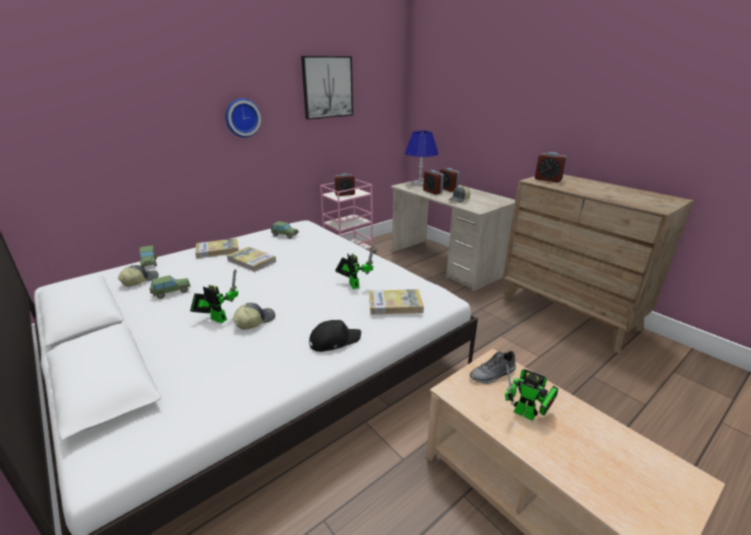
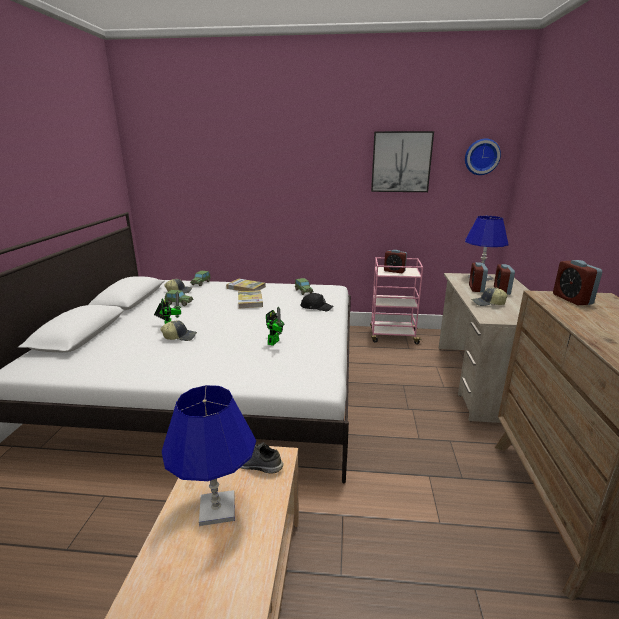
camera: 45 degrees right, 5 degrees down
(242, 117) = (307, 184): wall clock -> wall clock (481, 157)
(334, 341) = (192, 370): black cap -> black cap (316, 307)
(395, 304) = (272, 368): book -> none
(528, 415) = (217, 509): toy robot -> blue table lamp

